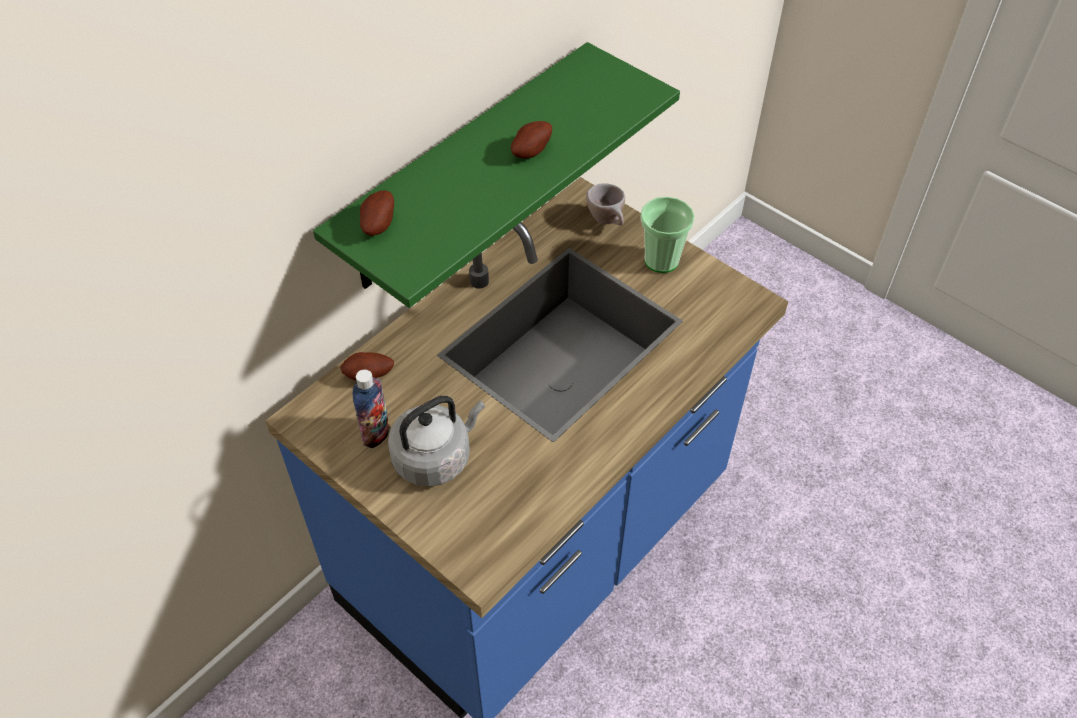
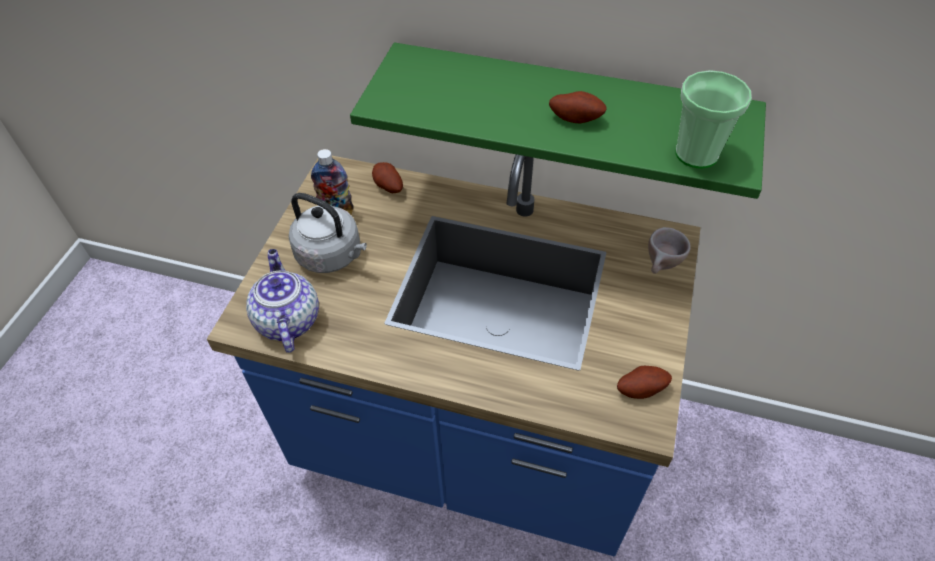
camera: 65 degrees right, 0 degrees up
(377, 224) = (420, 69): potato -> potato (640, 388)
(500, 523) = (287, 320): none -> teapot
(661, 260) = (644, 325): cup -> cup (696, 154)

